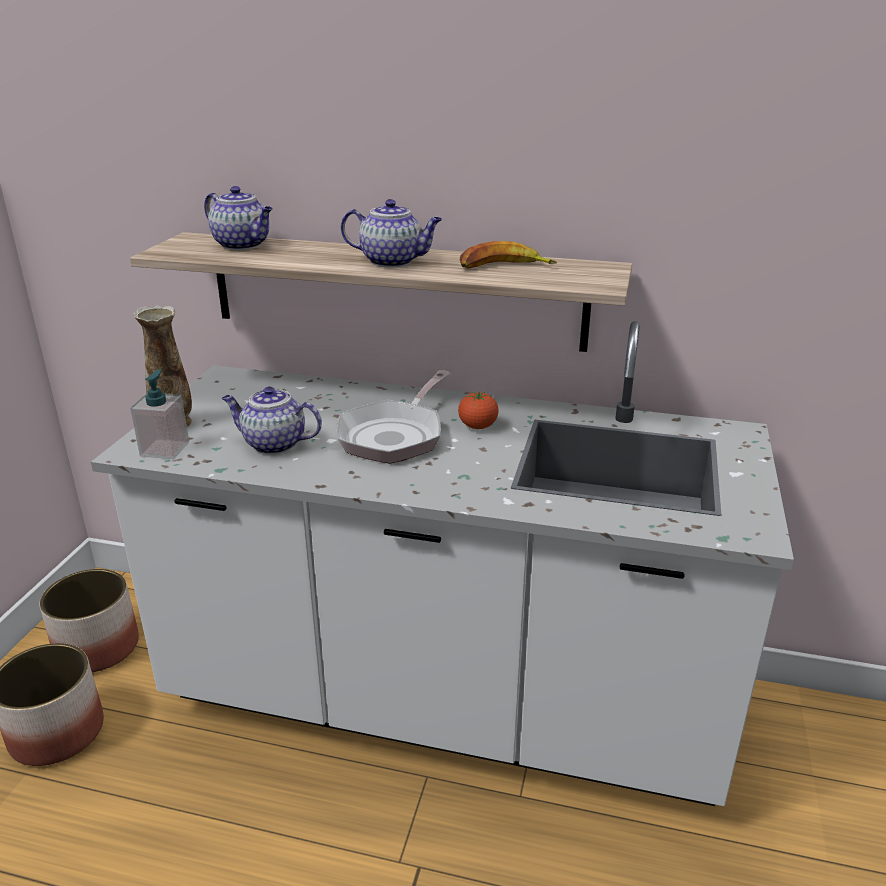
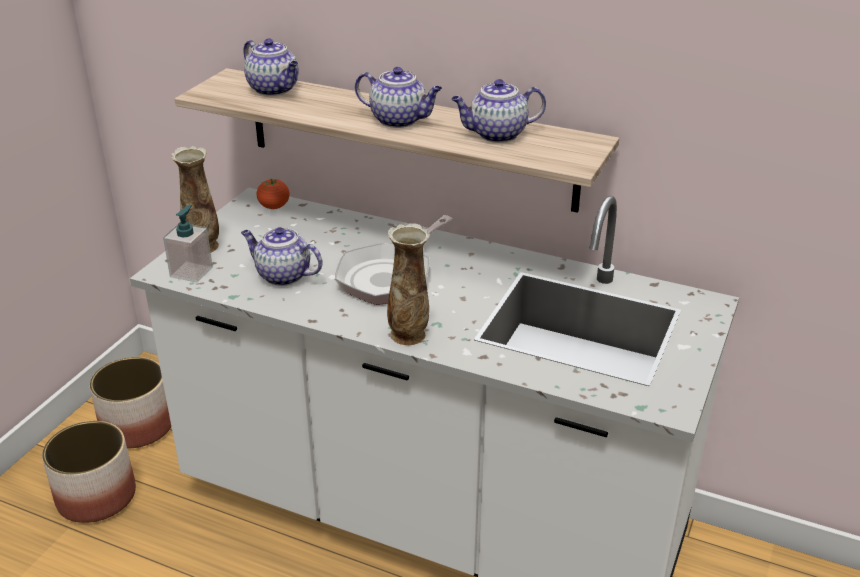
camera: 10 degrees right, 5 degrees up
(436, 490) = (408, 335): none -> vase
(478, 427) = (466, 275): tomato -> tomato (274, 207)
(504, 267) = (496, 135): banana -> teapot

